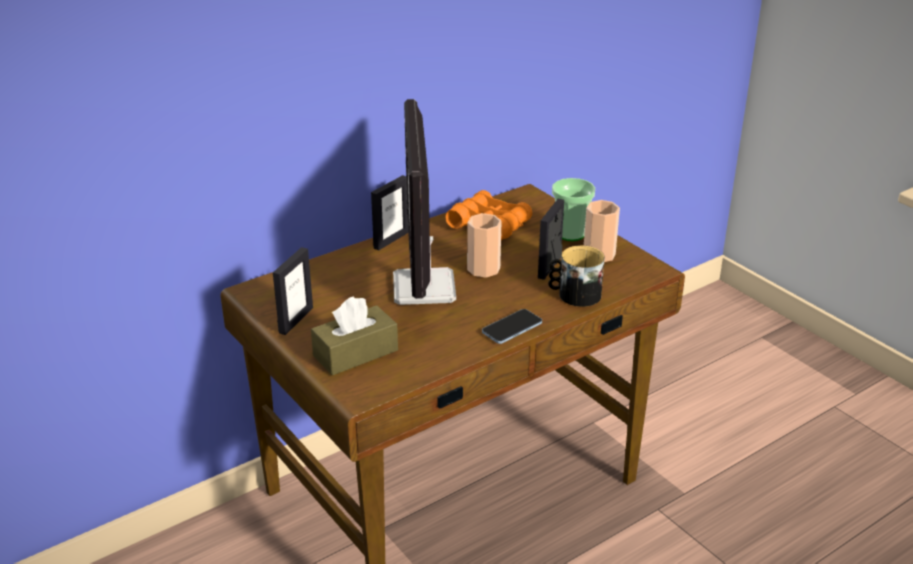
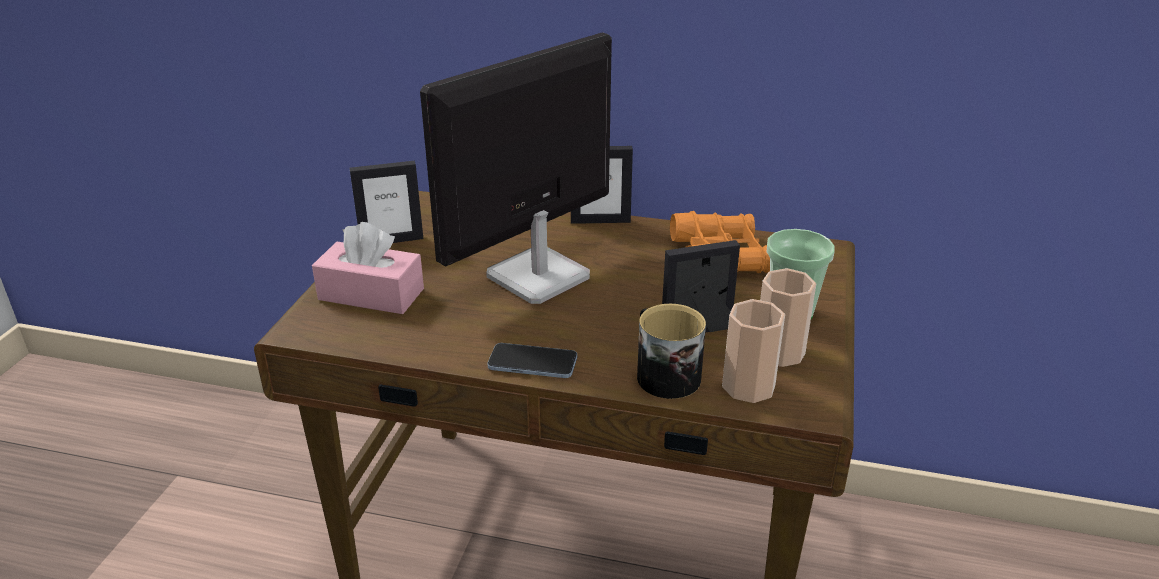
camera: 50 degrees right, 0 degrees up
(355, 353) = (371, 294): brown tissue box -> pink tissue box
(483, 269) = (626, 293): cup -> cup (748, 386)

